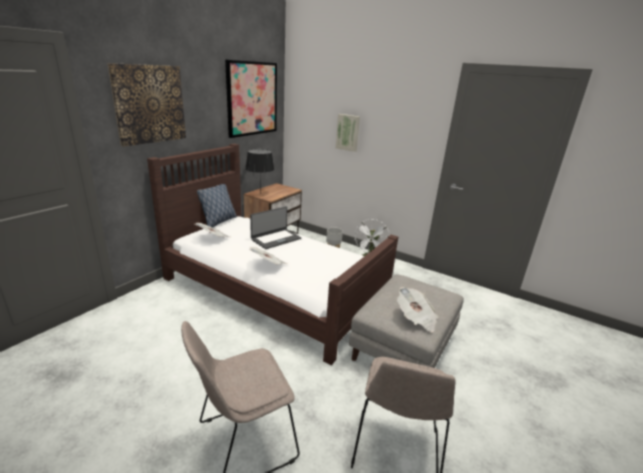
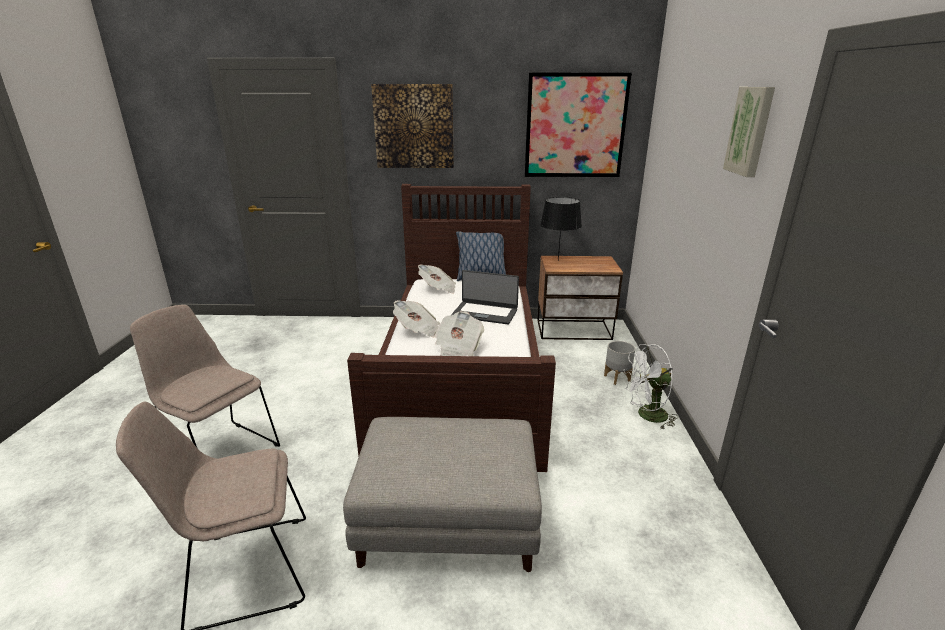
camera: 60 degrees right, 0 degrees up
(348, 132) = (684, 187): picture -> picture (750, 131)
(416, 319) = (401, 464): newspaper -> newspaper (457, 348)

